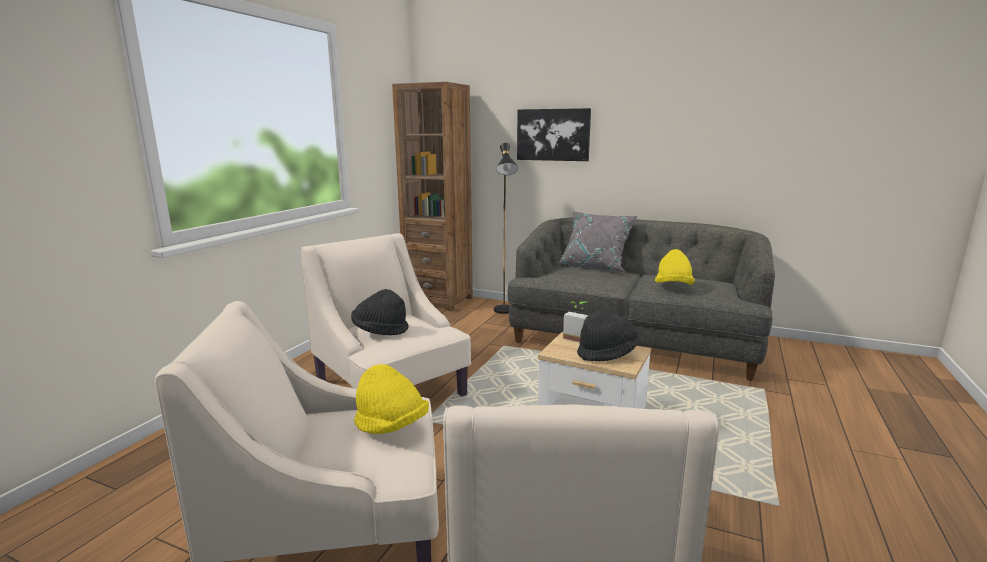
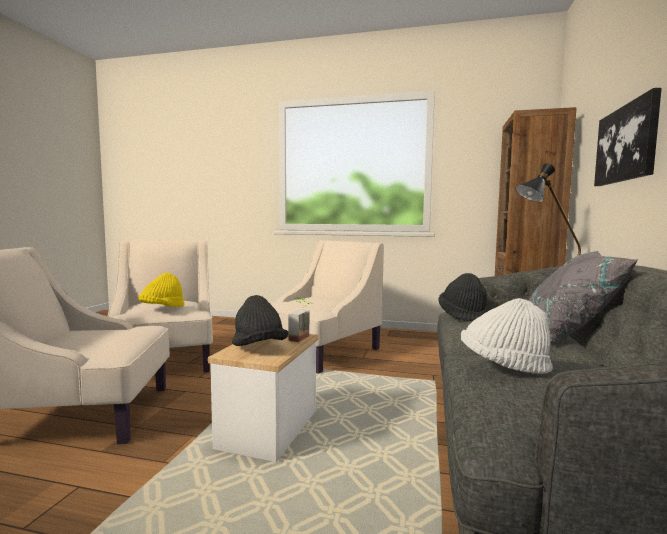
camera: 80 degrees right, 10 degrees down
(380, 331) = (303, 298): black hat -> black hat (463, 316)
(673, 287) = (504, 366): yellow hat -> white hat

